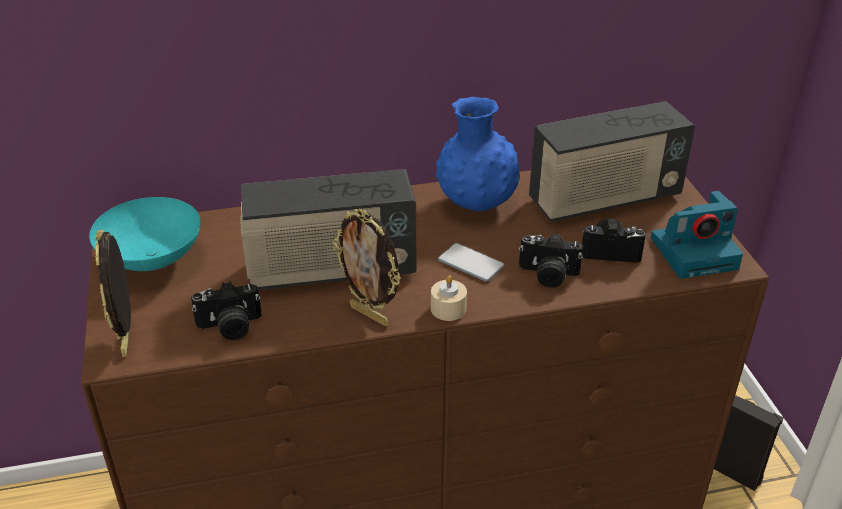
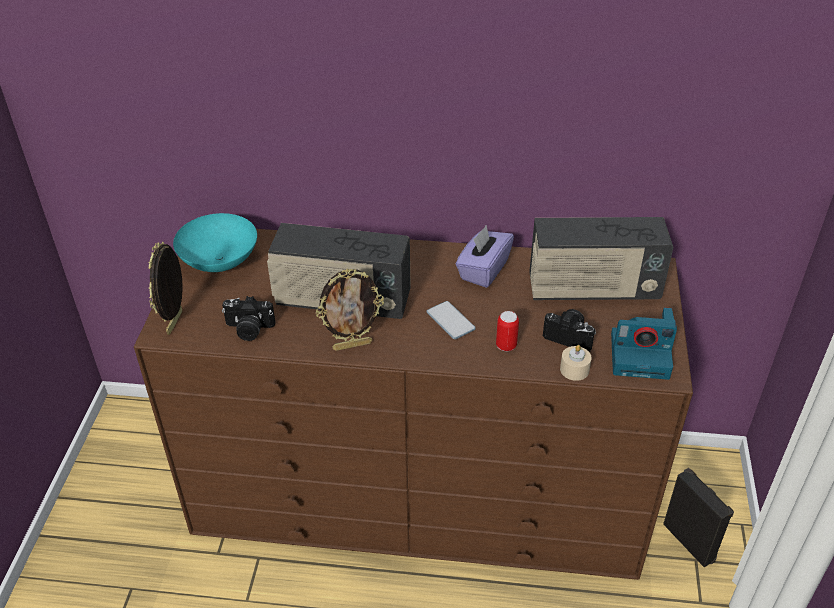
camera: 20 degrees right, 5 degrees up
(370, 315) = (352, 345): picture frame -> picture frame turned 75 degrees counterclockwise
(448, 309) = (412, 354): beige candle -> beige candle (574, 369)
(476, 204) = (483, 270): blue vase -> purple tissue box
(548, 275) = (506, 345): camera -> can

